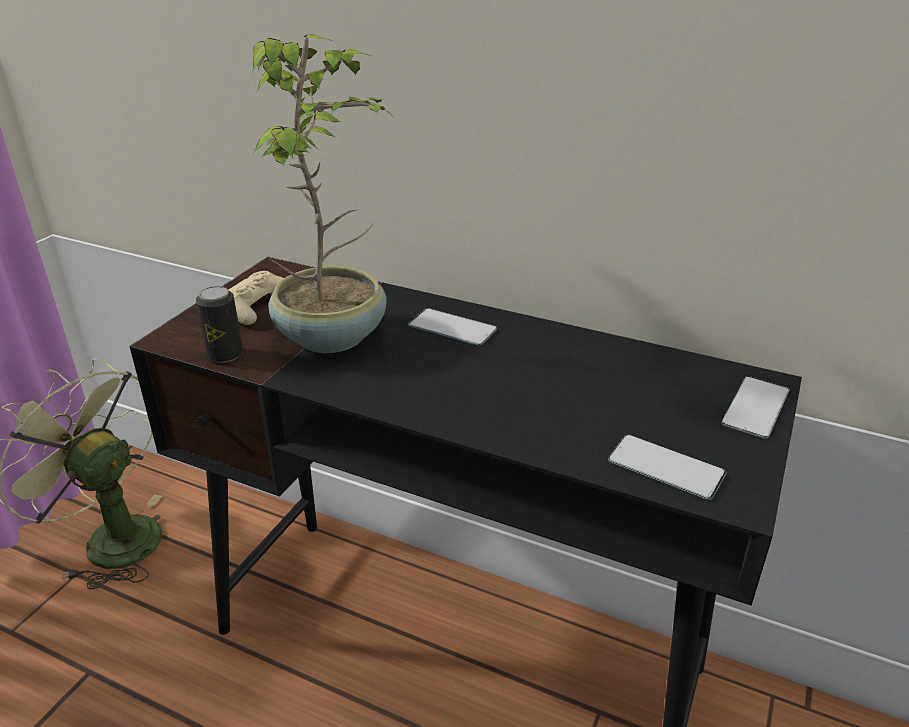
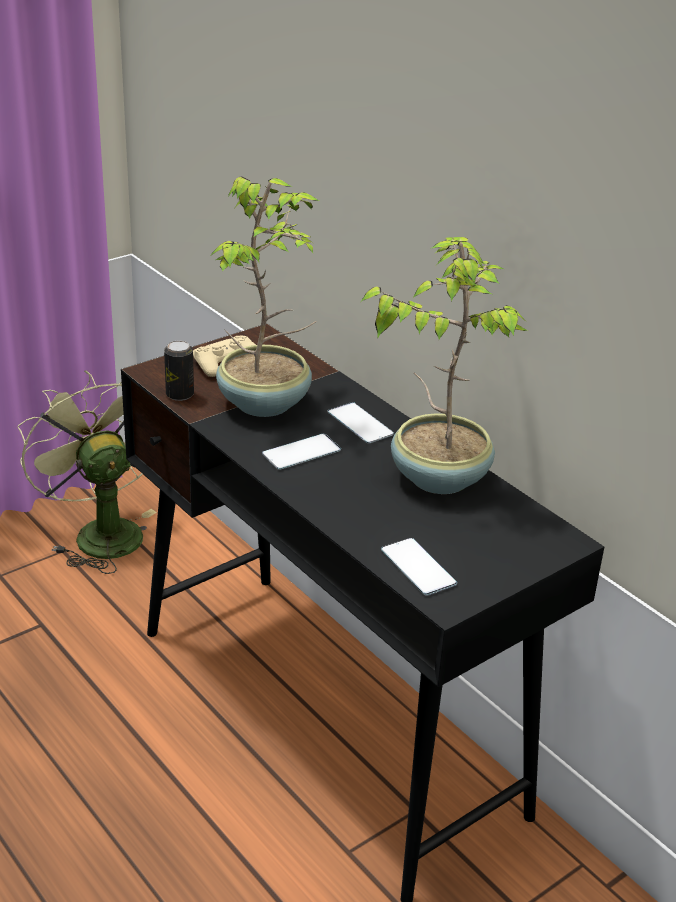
camera: 25 degrees right, 0 degrees up
(581, 357) = (438, 476): none -> potted plant
(755, 407) = (535, 553): phone -> phone (301, 452)

